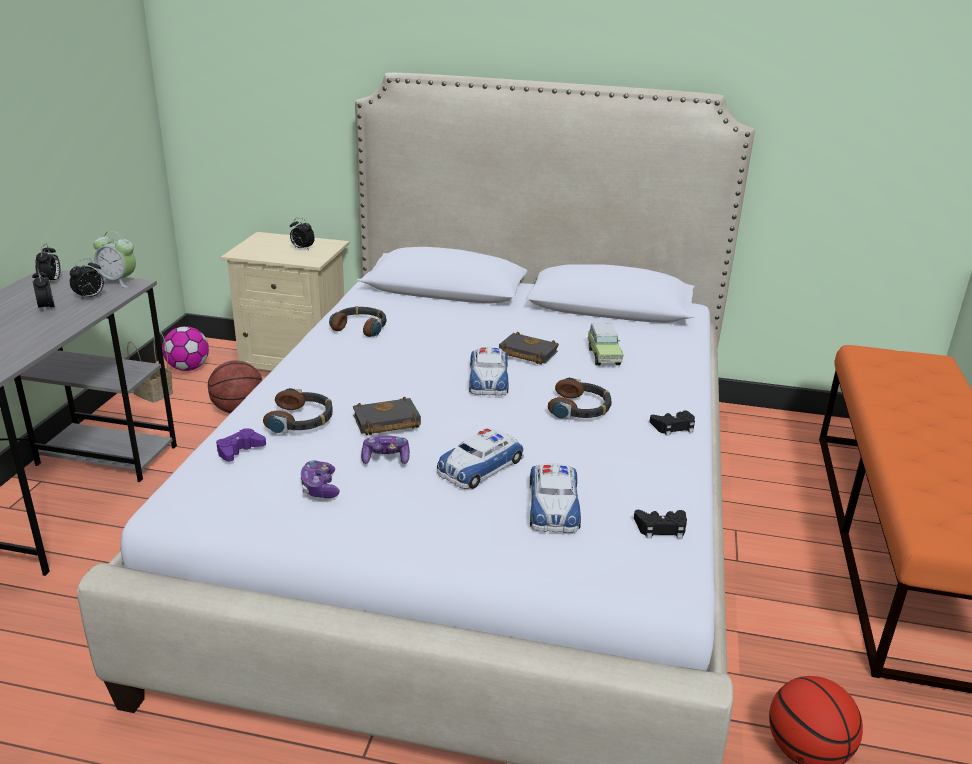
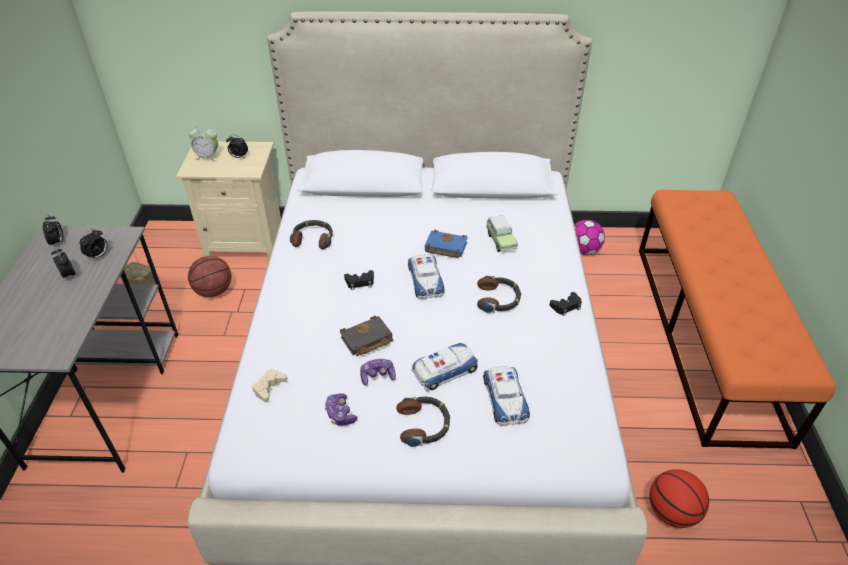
camera: 10 degrees left, 15 degrees up
(118, 282) = (114, 233): alarm clock -> alarm clock (207, 156)
(188, 368) = (159, 255): football -> football (583, 250)
(239, 450) = (269, 387): purple game controller -> beige game controller
(301, 420) = (303, 348): headphones -> headphones (424, 424)
(480, 466) = (445, 370): toy car -> toy car turned 150 degrees counterclockwise
(525, 353) = (444, 247): black book -> blue book
(661, 528) = (580, 406): black game controller -> black game controller (360, 282)

